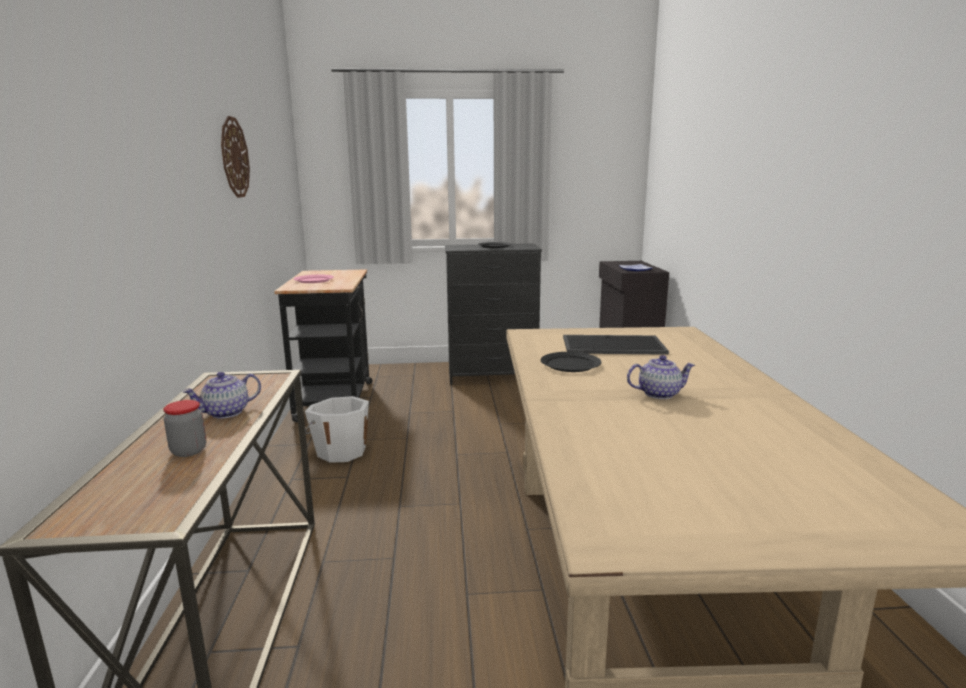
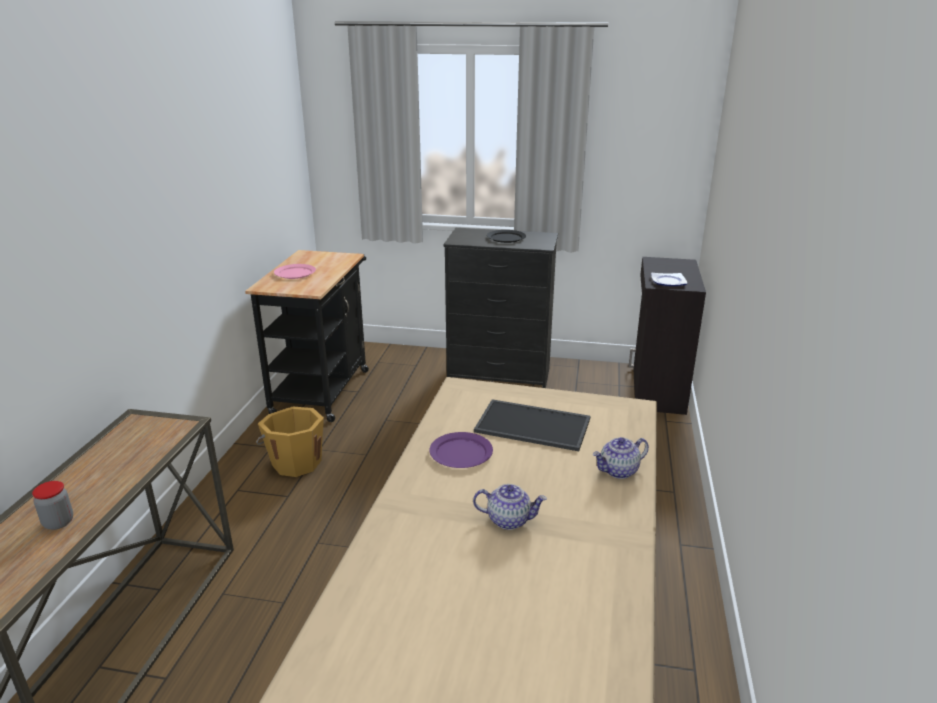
camera: 15 degrees right, 10 degrees up
(226, 413) = (114, 474): teapot -> teapot (618, 471)
(234, 157) = (189, 169): wall clock -> none
(341, 451) = (296, 462): white bucket -> orange bucket
(570, 364) = (460, 453): black plate -> purple plate

